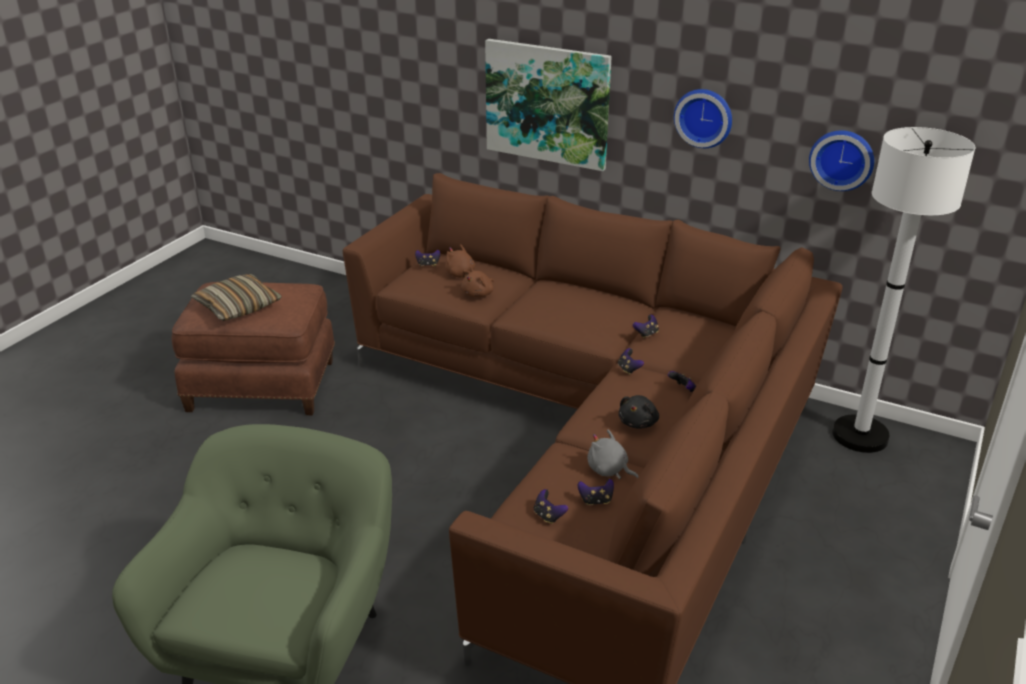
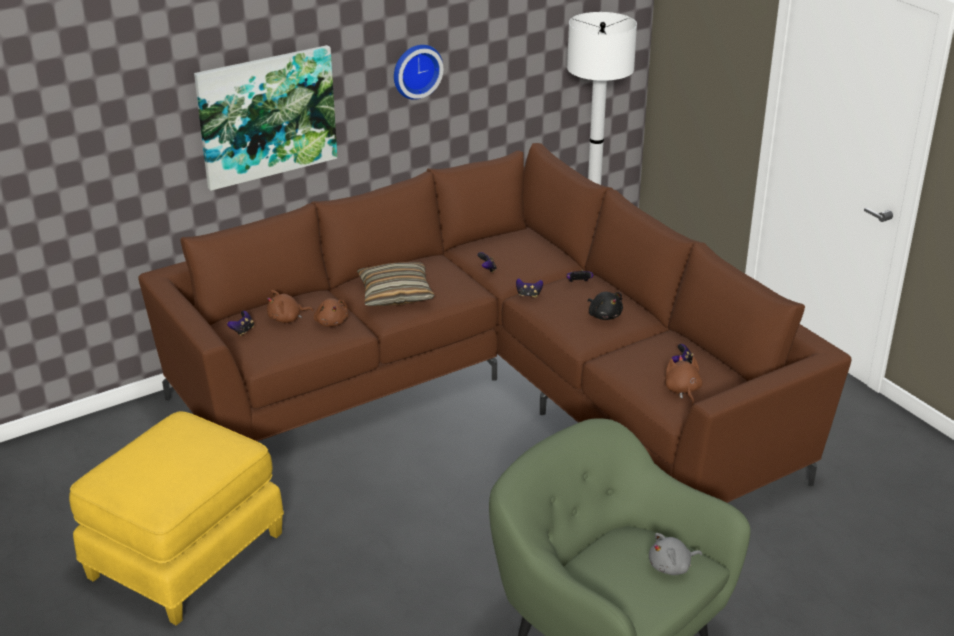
camera: 60 degrees left, 0 degrees up
(238, 306) = (173, 470): pillow -> pillow (395, 294)
(262, 384) = (184, 554): brown ottoman -> yellow ottoman
(548, 516) = (682, 390): game controller -> brown plush toy
(609, 470) = (649, 348): grey plush toy -> grey plush toy (671, 567)
(842, 159) = (523, 62): wall clock -> none

